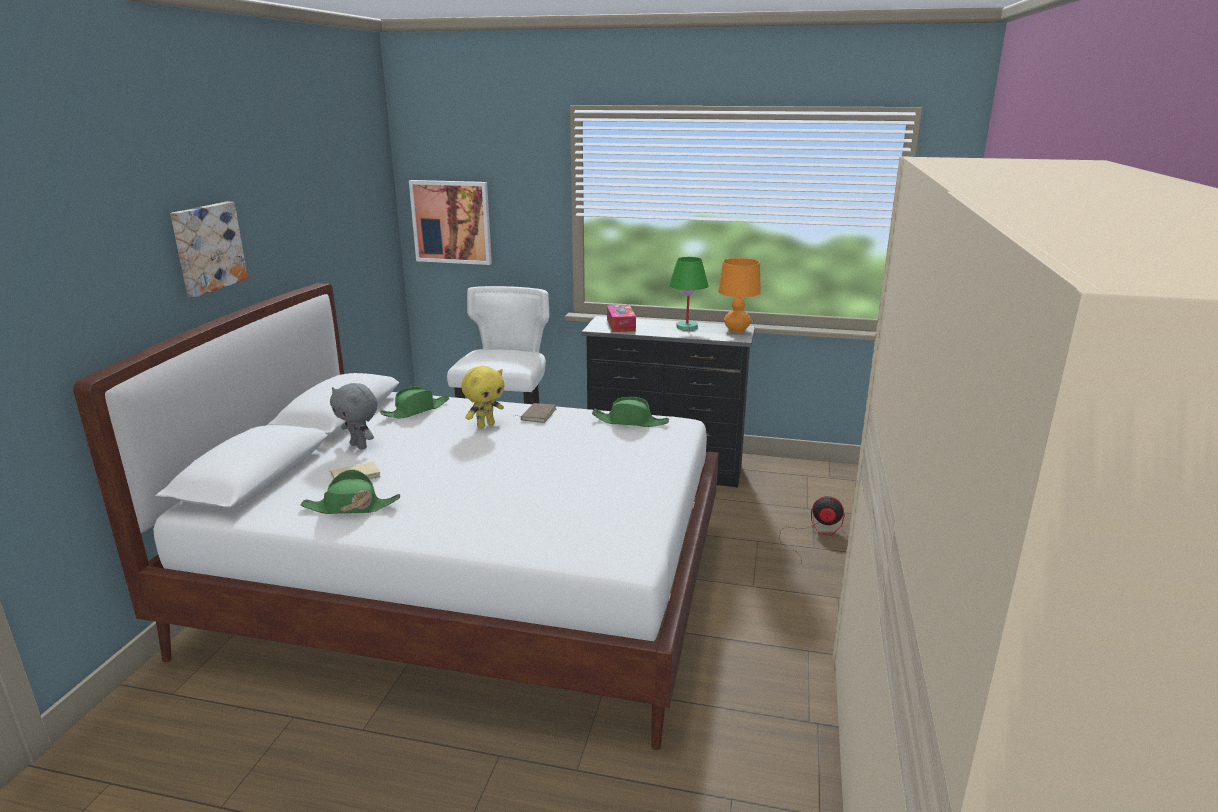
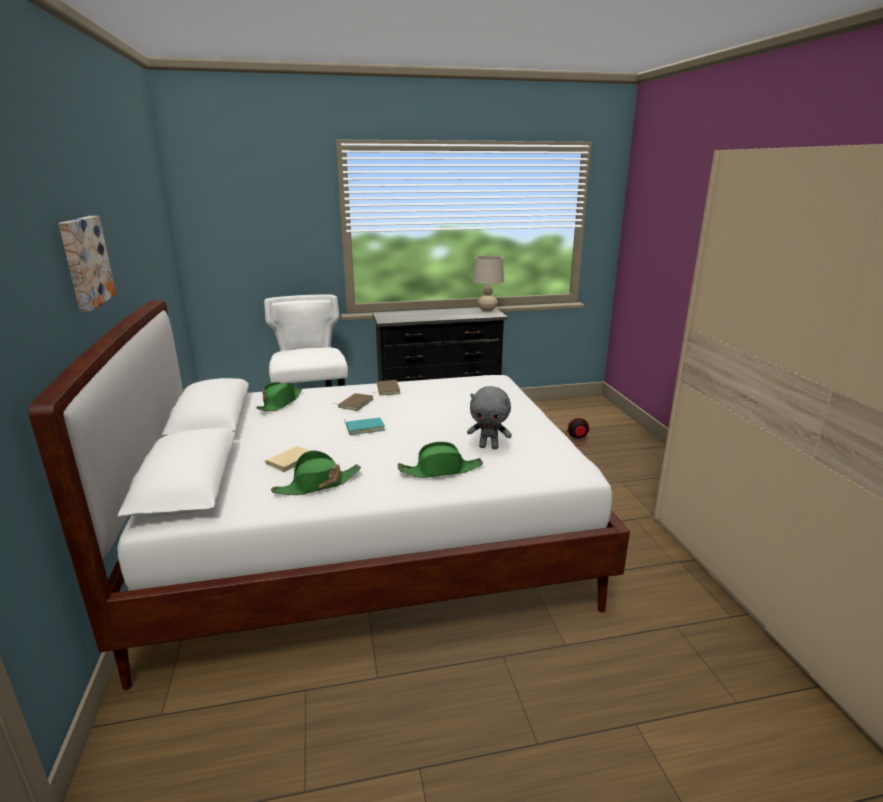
camera: 25 degrees left, 0 degrees up
(360, 446) = (263, 438): grey plush toy -> grey plush toy (489, 447)
(451, 222) = (230, 244): picture -> none
(462, 455) = (365, 427): none -> turquoise book
(485, 425) = (355, 403): yellow plush toy -> brown book
(621, 325) = (401, 316): tissue box -> none
(630, 422) = (462, 383): green hat -> green hat (441, 470)
(686, 327) = (450, 312): green table lamp -> none
(736, 330) = (487, 310): orange table lamp -> beige table lamp

